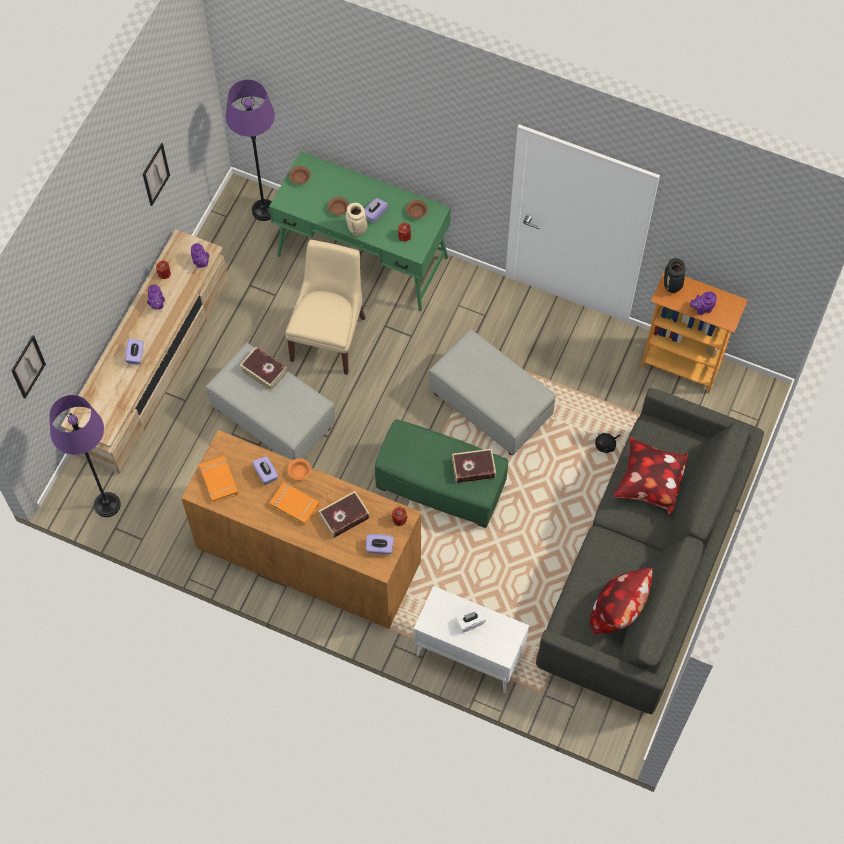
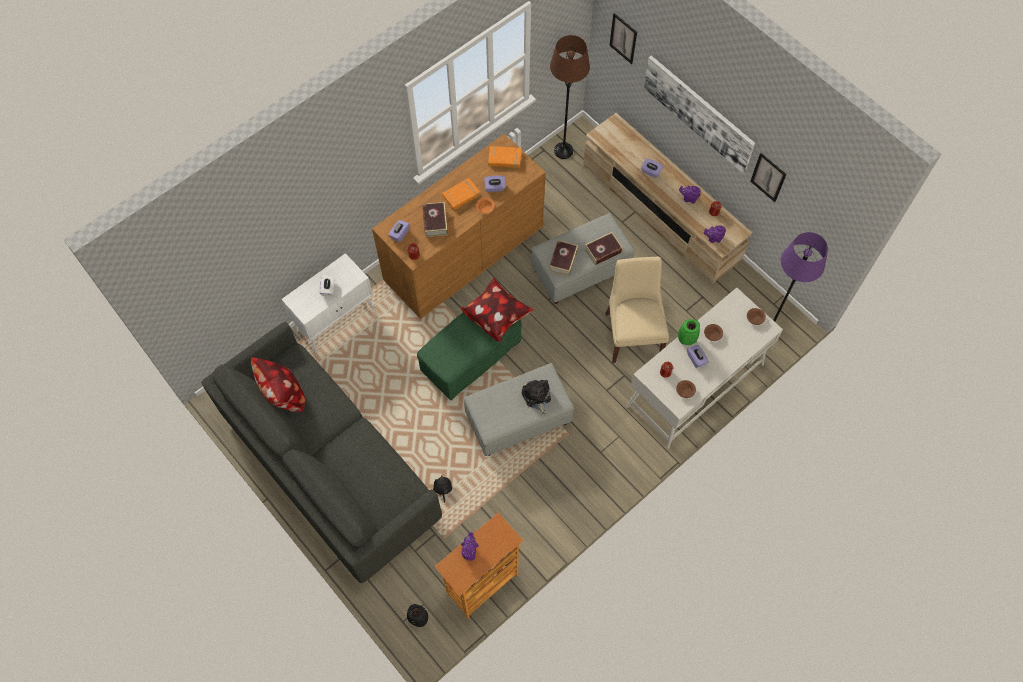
camera: 115 degrees right, 0 degrees up
(99, 263) = (698, 113): none -> picture
(107, 505) = (563, 151): purple floor lamp -> brown floor lamp
(329, 336) = (633, 333): beige chair -> beige chair turned 135 degrees counterclockwise
(357, 230) = (686, 340): beige vase -> green vase
(362, 257) = (695, 385): green desk -> white desk
(473, 468) = (451, 354): book -> book (563, 260)
(478, 366) = (536, 397): none -> plush toy
(648, 484) = (367, 466): pillow -> pillow (496, 316)
(672, 286) = (503, 537): black vase -> black vase (418, 619)

